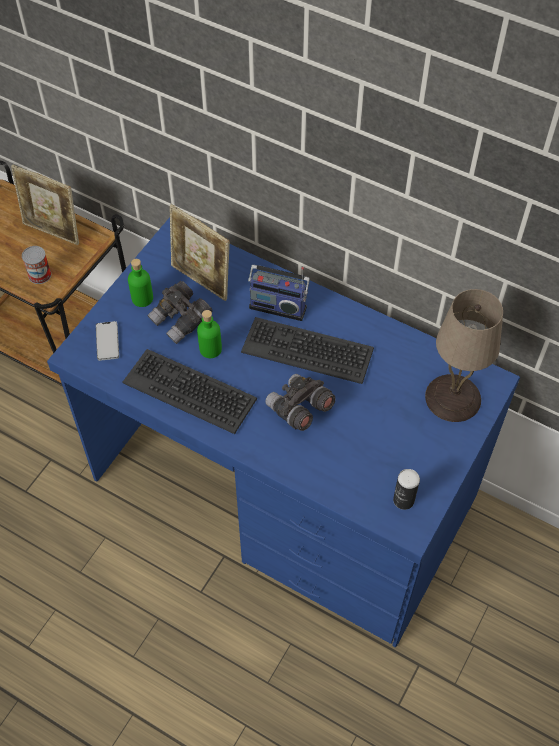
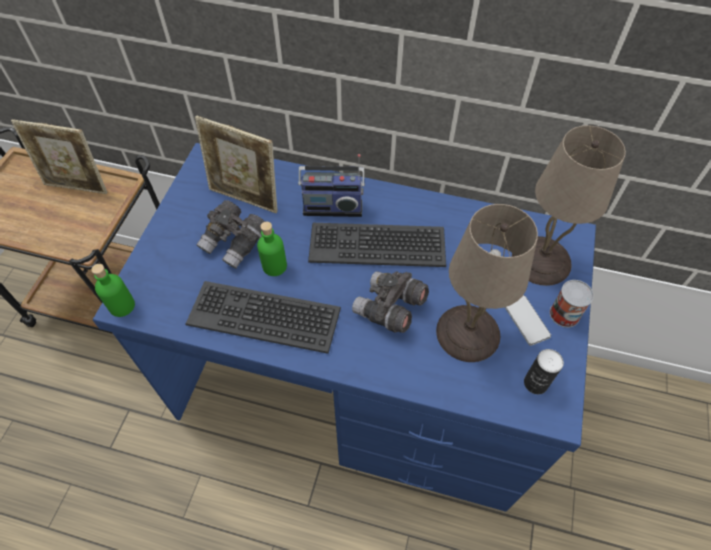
camera: 15 degrees left, 0 degrees up
(39, 275) = (71, 231): can -> can (564, 314)
(107, 341) = (158, 282): phone -> phone (526, 320)
(142, 298) = (186, 229): green bottle -> green bottle (122, 306)
(362, 444) = (469, 332): none -> beige table lamp

